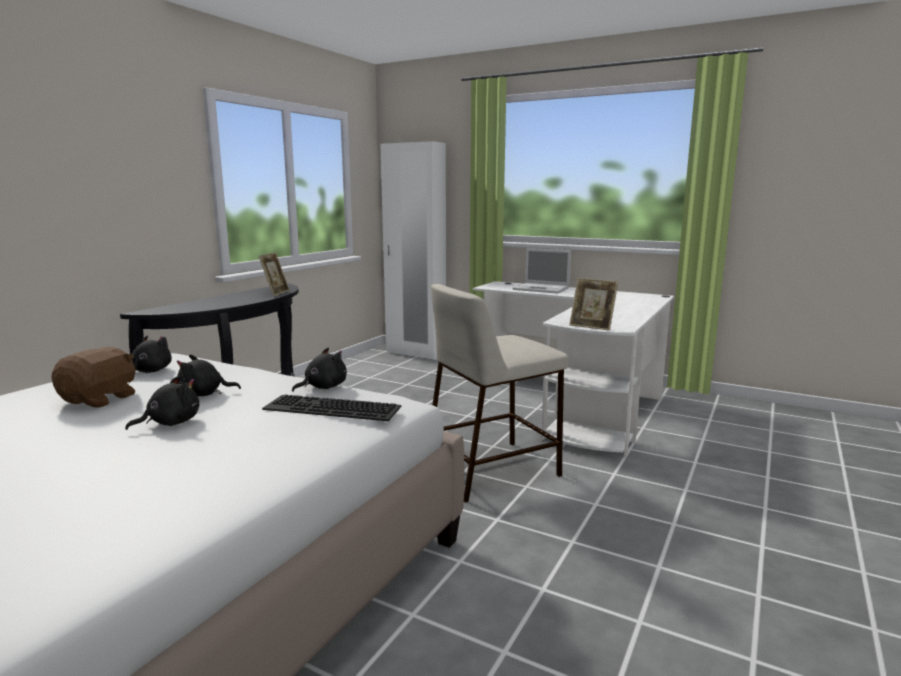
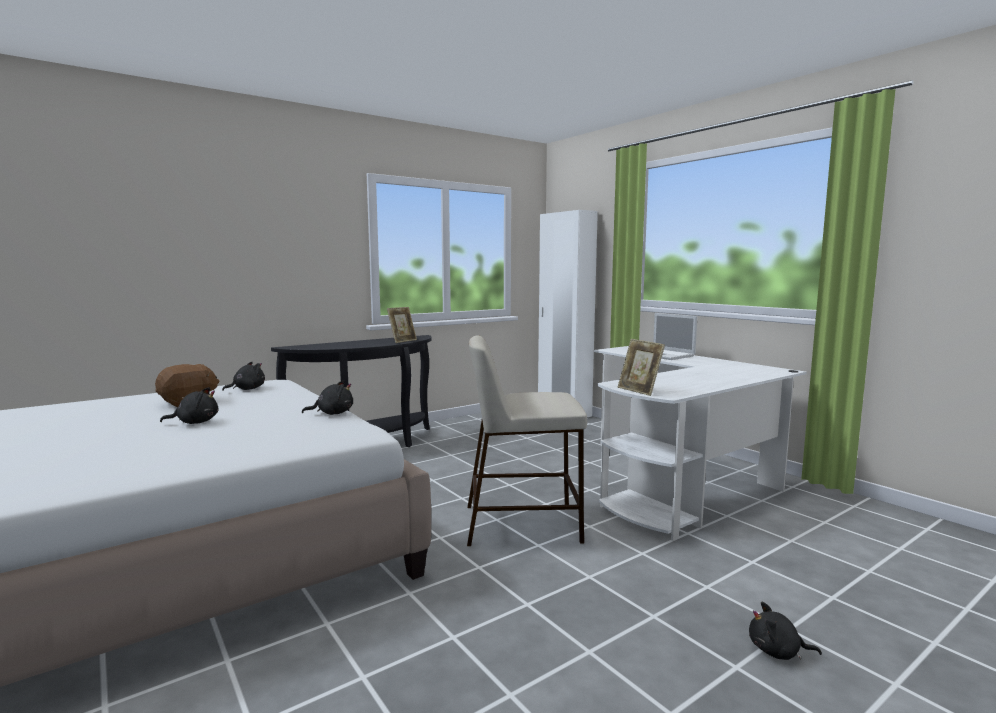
camera: 25 degrees right, 5 degrees down
(204, 394) = (250, 407): black plush toy -> black plush toy (777, 652)
(329, 409) = (302, 428): keyboard -> none

